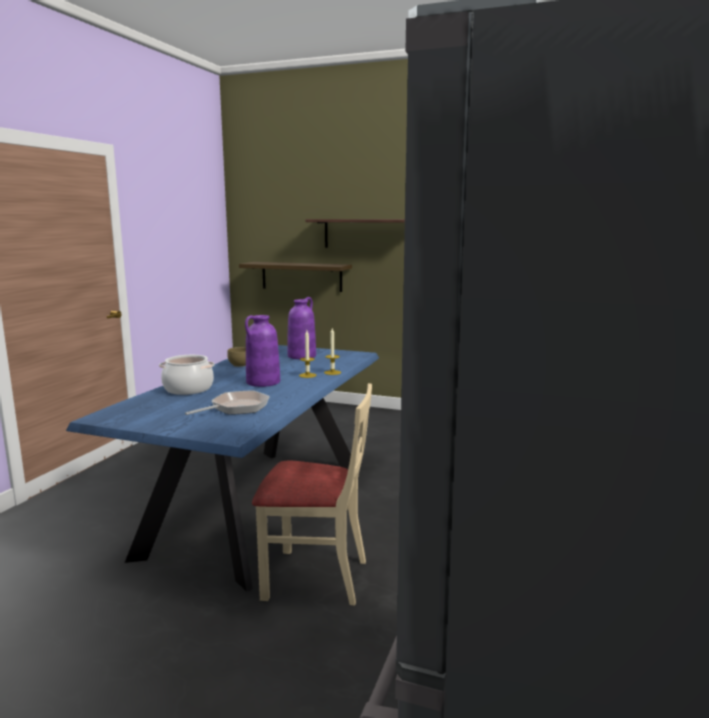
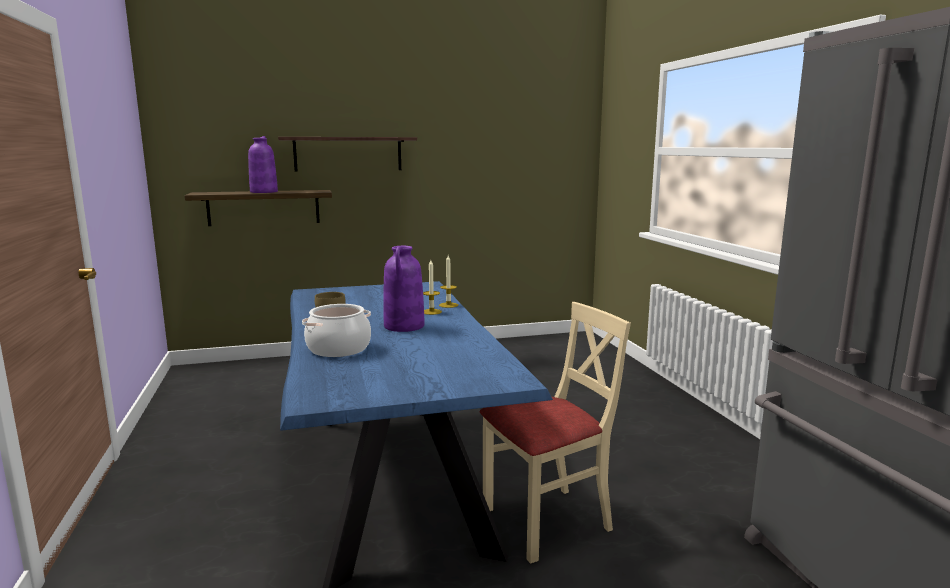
camera: 35 degrees left, 0 degrees up
(236, 408) = (445, 355): frying pan -> none
(302, 356) = (374, 295): purple vase -> purple vase (263, 192)

